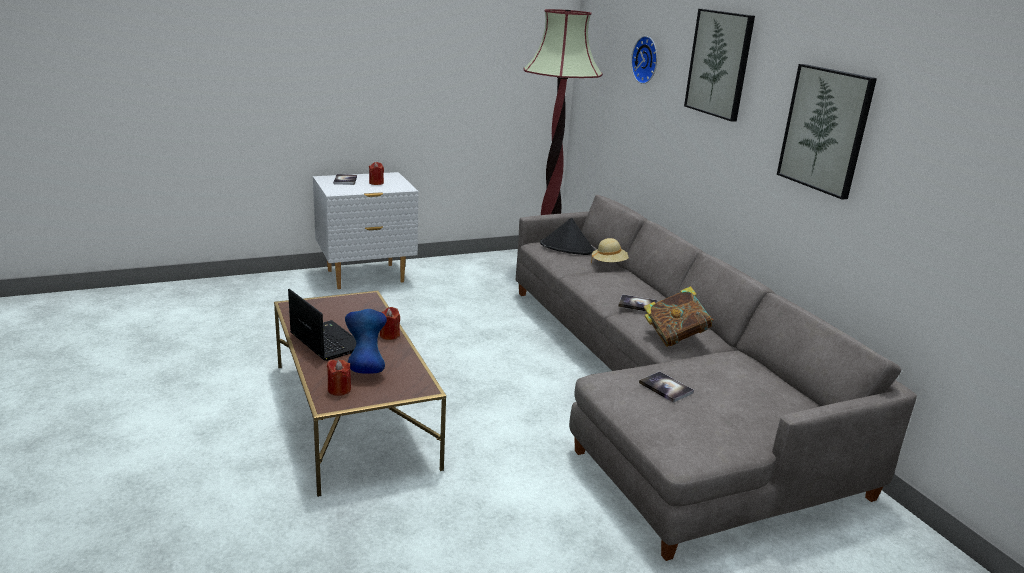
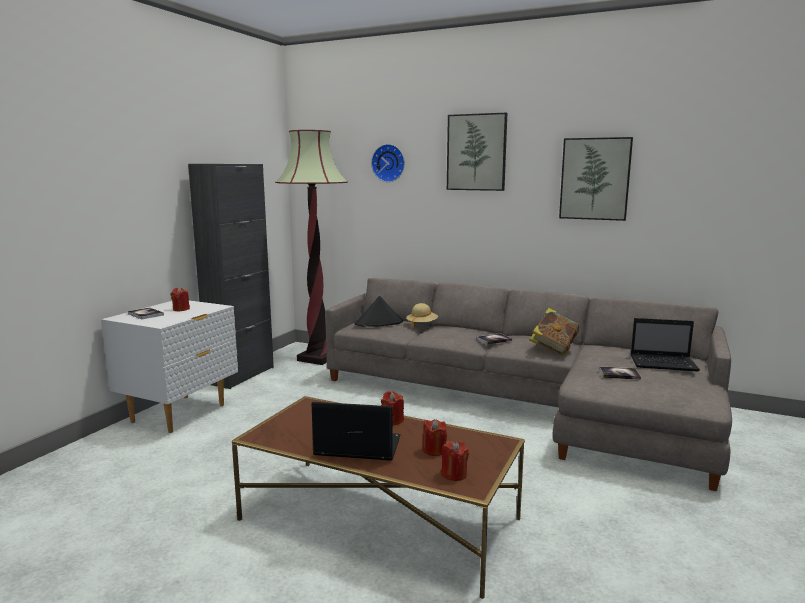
camera: 40 degrees left, 10 degrees down
(365, 368) = (434, 450): blue vase -> red candle
(457, 261) = (241, 375): none -> black cabinet
(753, 403) = (664, 364): none -> laptop

